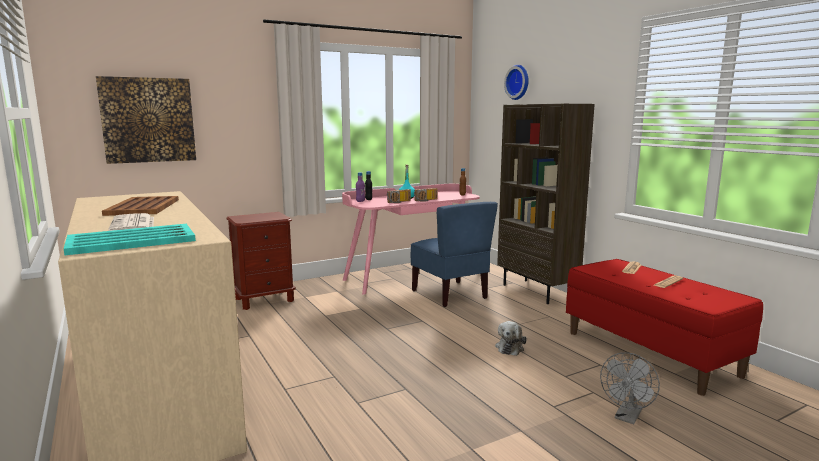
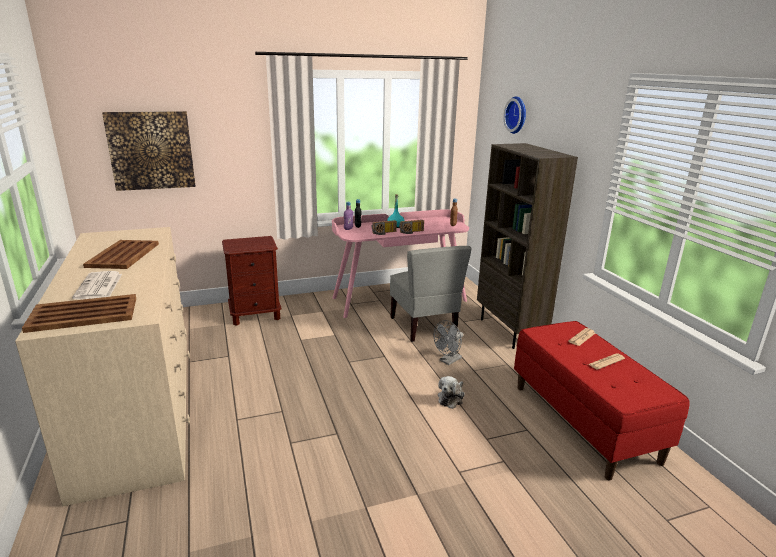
camera: 10 degrees right, 10 degrees up
(133, 240) = (84, 314): turquoise tray -> brown tray
(450, 294) = (424, 326): blue chair -> grey chair
(627, 417) = (521, 494): grey fan -> grey fan (448, 361)

